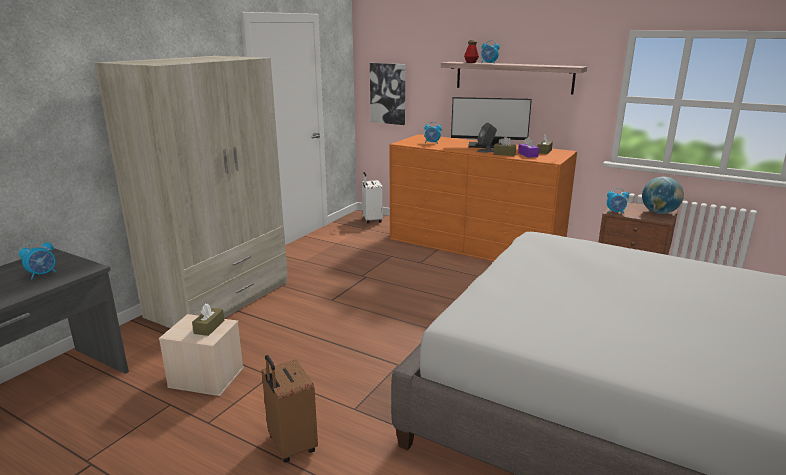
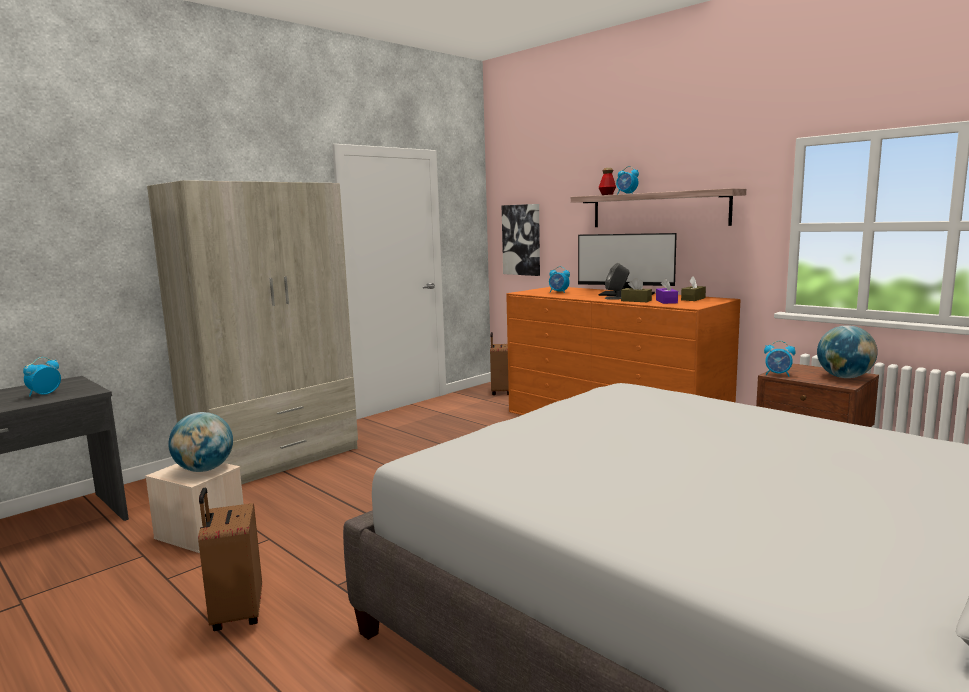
camera: 15 degrees right, 10 degrees down
(43, 274) = (44, 394): alarm clock -> alarm clock turned 150 degrees clockwise
(209, 327) = (204, 470): brown tissue box -> globe
(371, 220) = (500, 392): white suitcase -> brown suitcase

